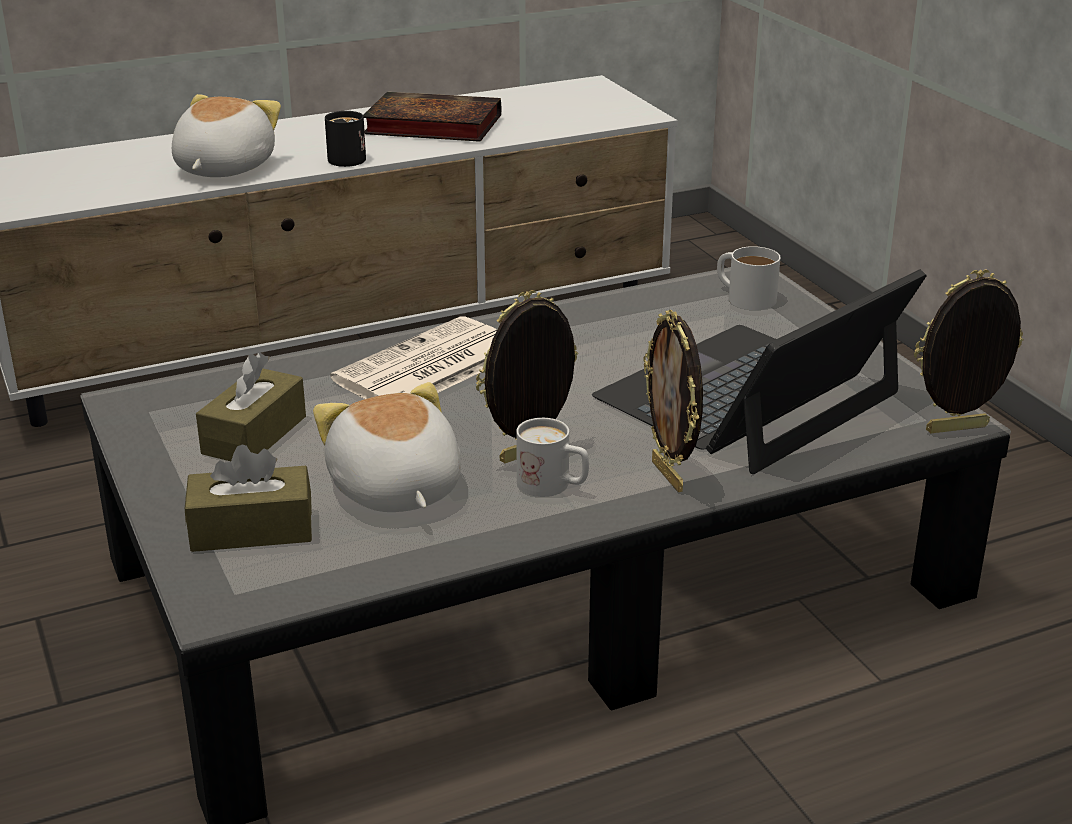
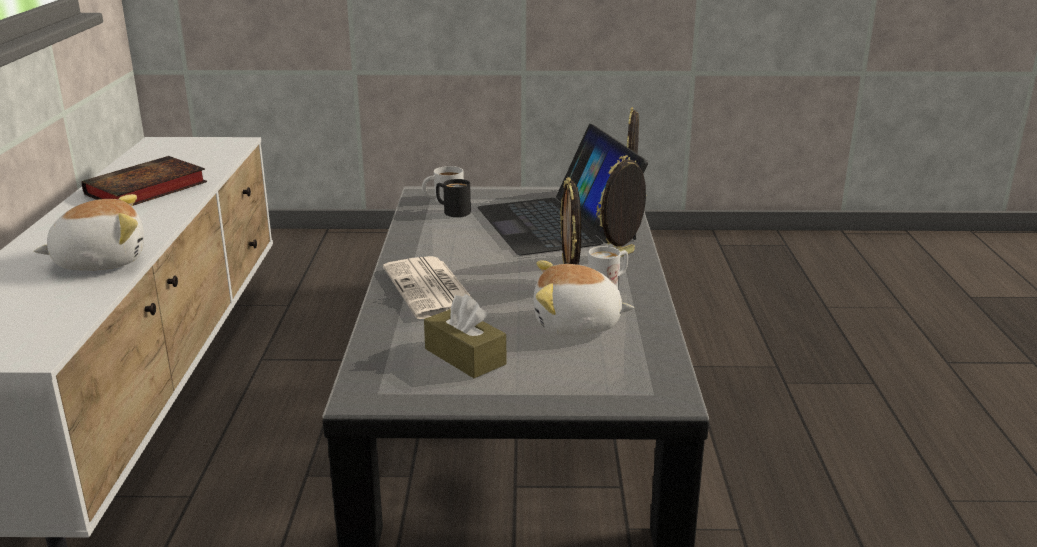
camera: 65 degrees left, 5 degrees down
(222, 168) = (100, 261): plush toy -> plush toy turned 120 degrees clockwise
(252, 529) = (589, 375): brown tissue box -> none
(349, 157) = (159, 220): black mug -> black mug (452, 211)
(669, 476) = (621, 257): picture frame -> picture frame turned 135 degrees clockwise

